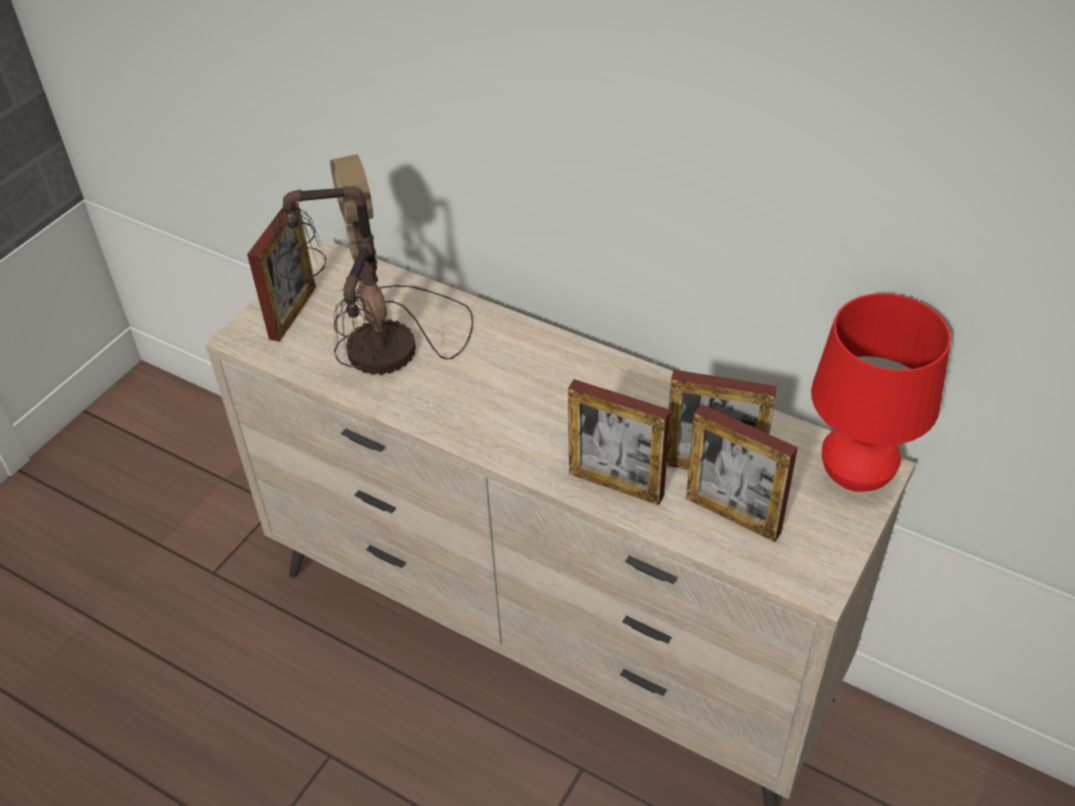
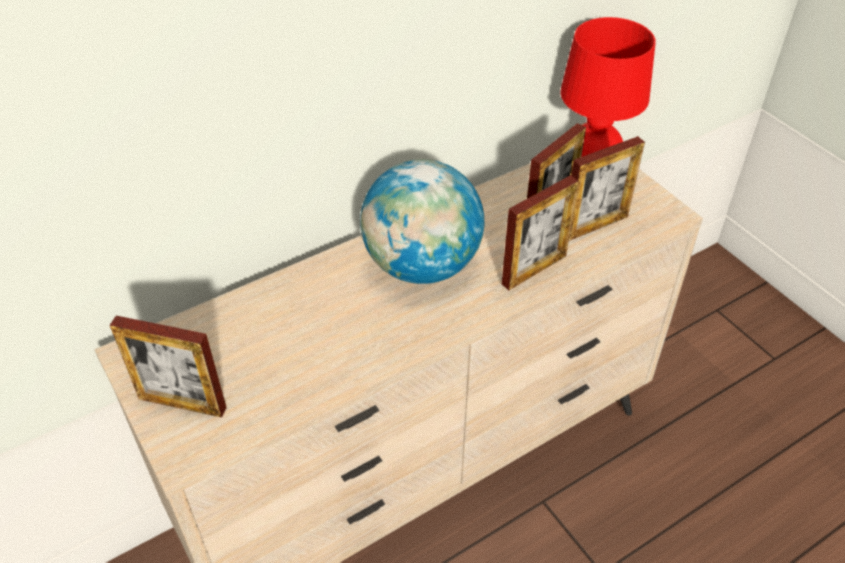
camera: 65 degrees left, 0 degrees up
(293, 312) = (182, 403): picture frame -> picture frame turned 150 degrees clockwise
(379, 354) = (292, 358): table lamp -> none
(558, 393) = (422, 265): none -> globe

